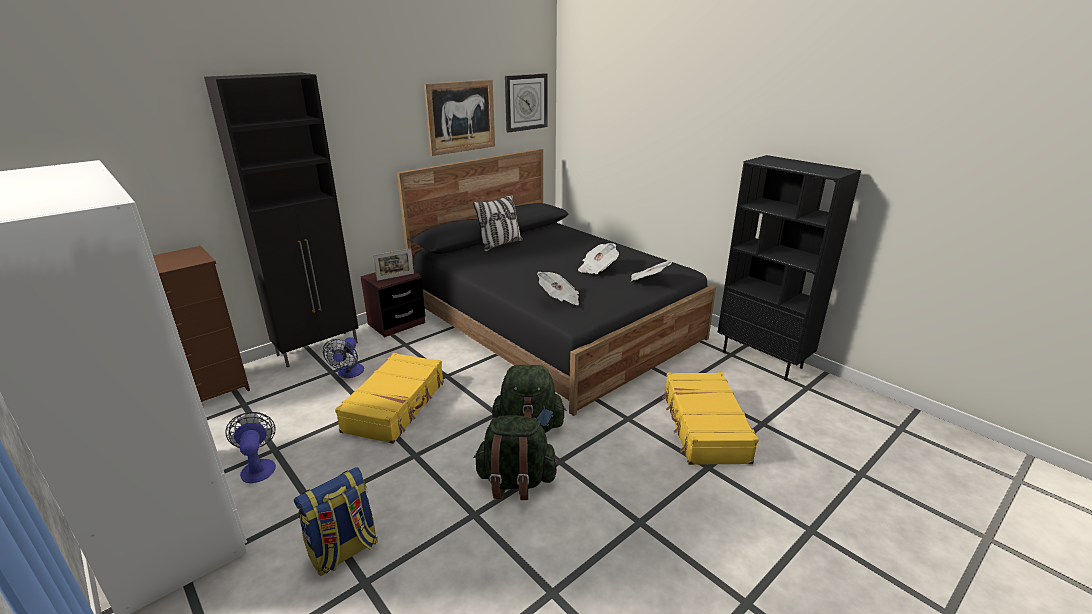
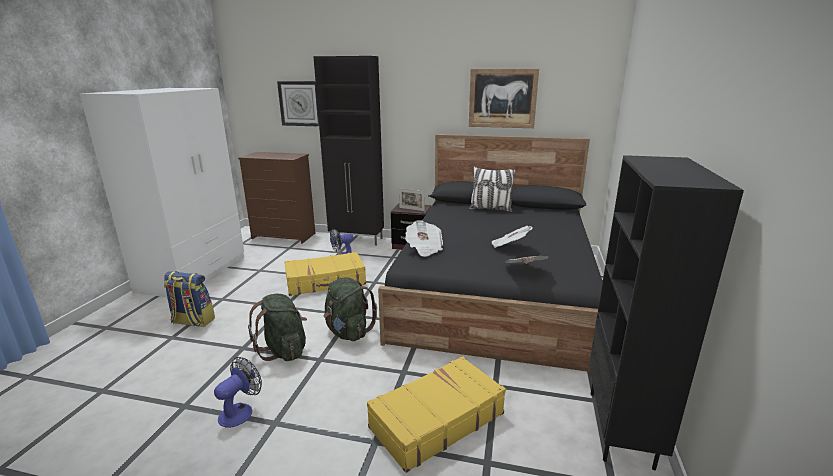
camera: 55 degrees right, 5 degrees down
(258, 467) = (244, 273): fan -> fan (240, 411)
(526, 102) = (578, 92): wall clock -> wall clock (300, 103)

